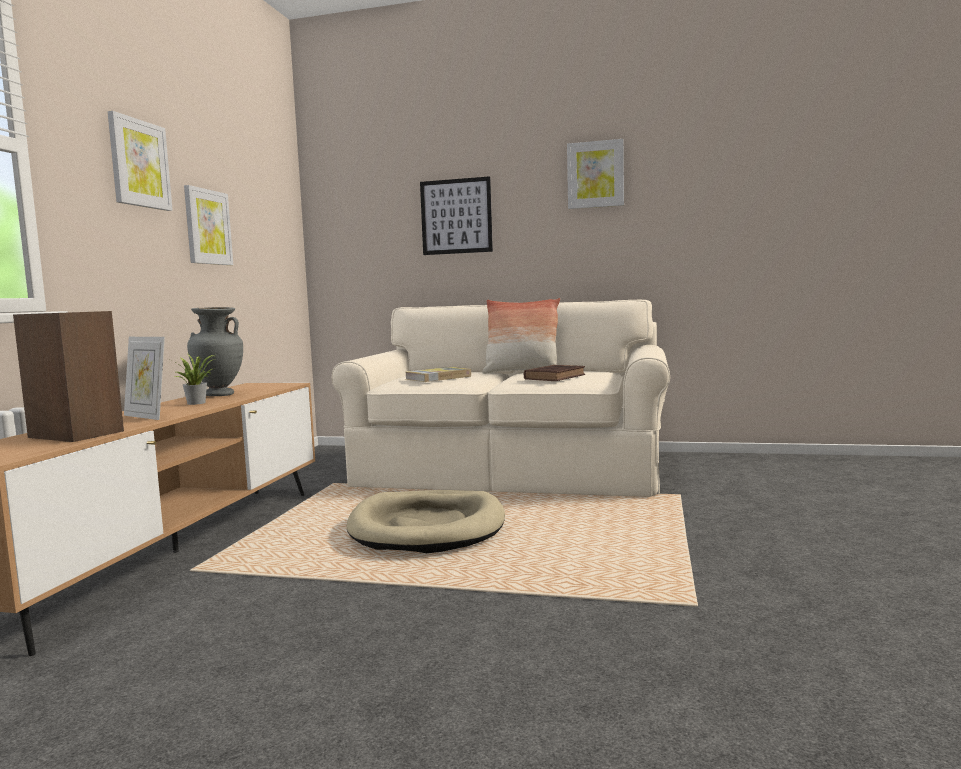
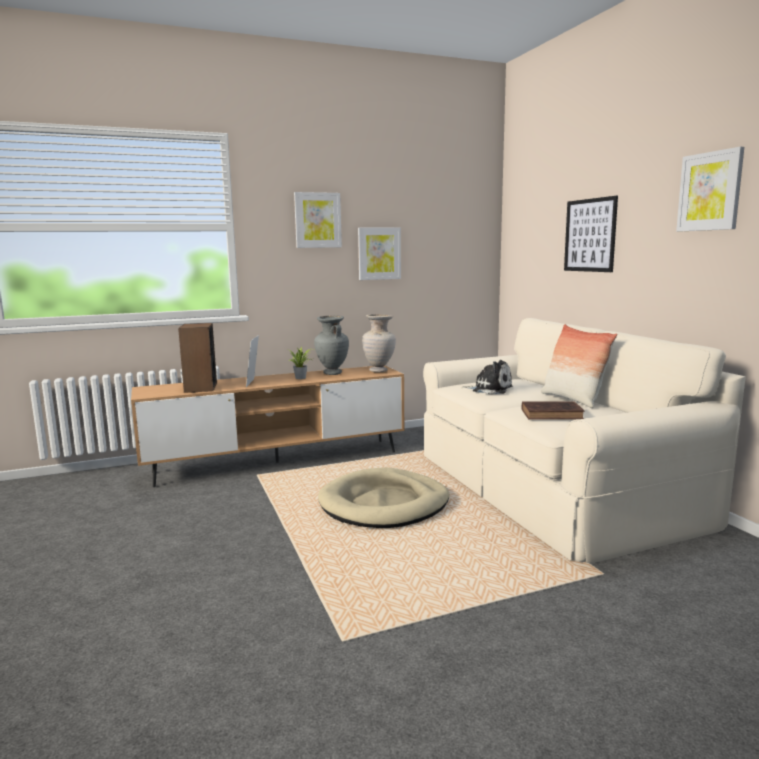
camera: 55 degrees right, 5 degrees up
(270, 385) = (379, 371): none -> beige vase
(438, 377) = (489, 389): book -> plush toy

